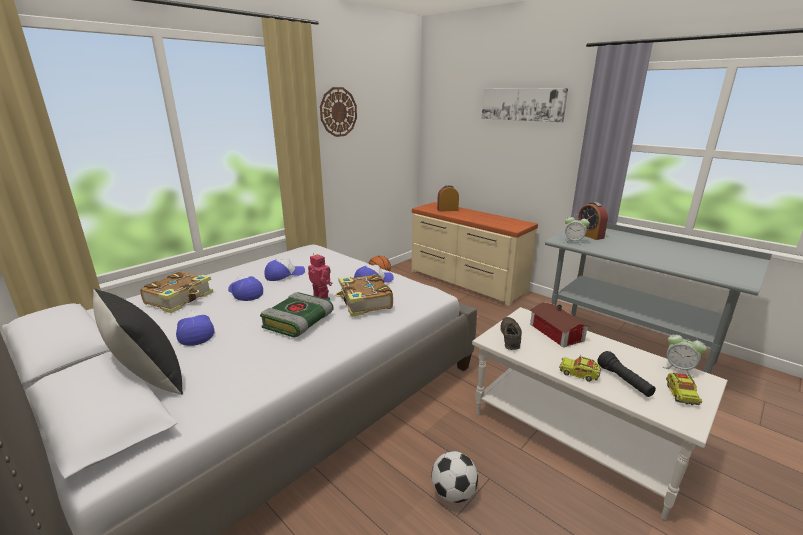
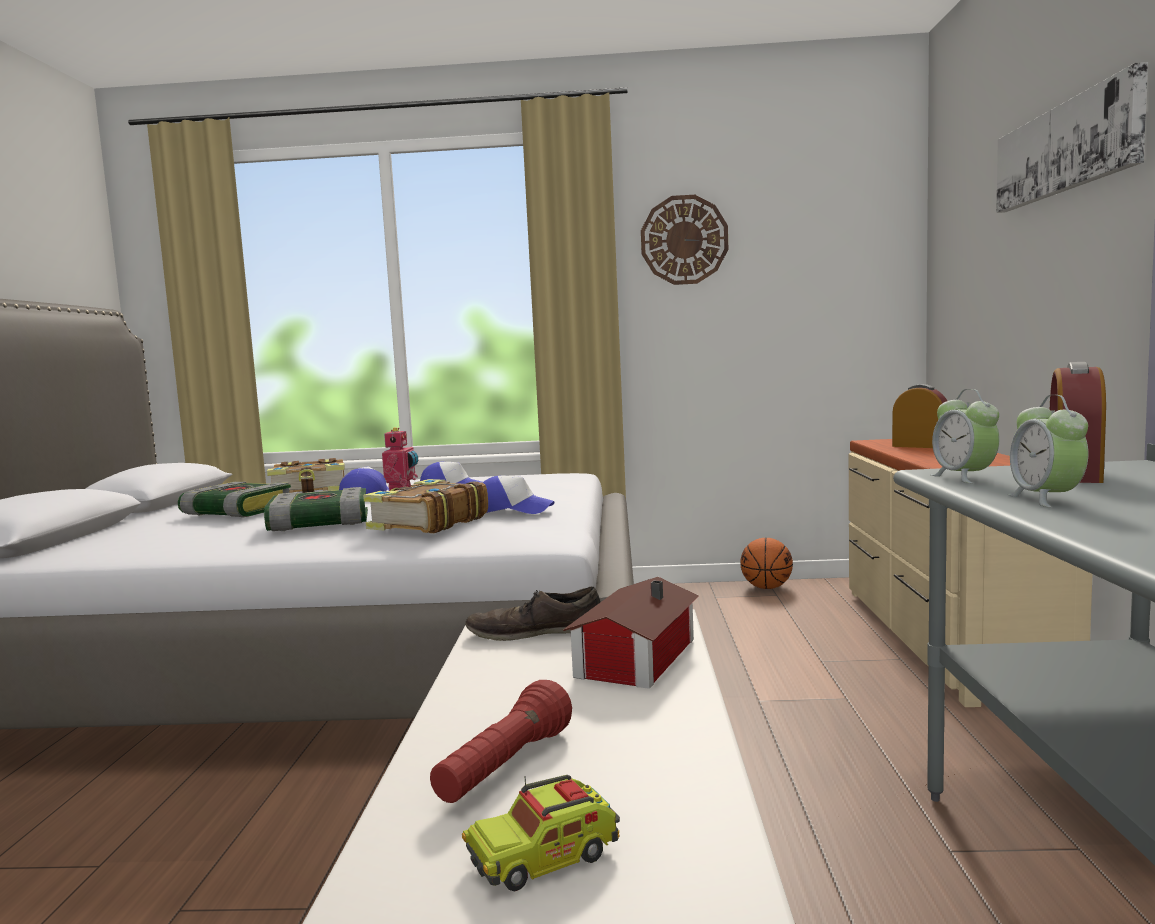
camera: 50 degrees right, 15 degrees down
(148, 380) = (115, 530): black pillow -> none
(195, 333) = (235, 512): cap -> book
(453, 493) = (237, 884): football -> none
(510, 337) = (535, 632): brown shoe -> brown shoe turned 150 degrees counterclockwise
(578, 374) = (468, 715): toy truck -> none
(624, 381) = (505, 767): black flashlight -> red flashlight
(679, 368) = (714, 828): alarm clock -> alarm clock (1046, 499)

